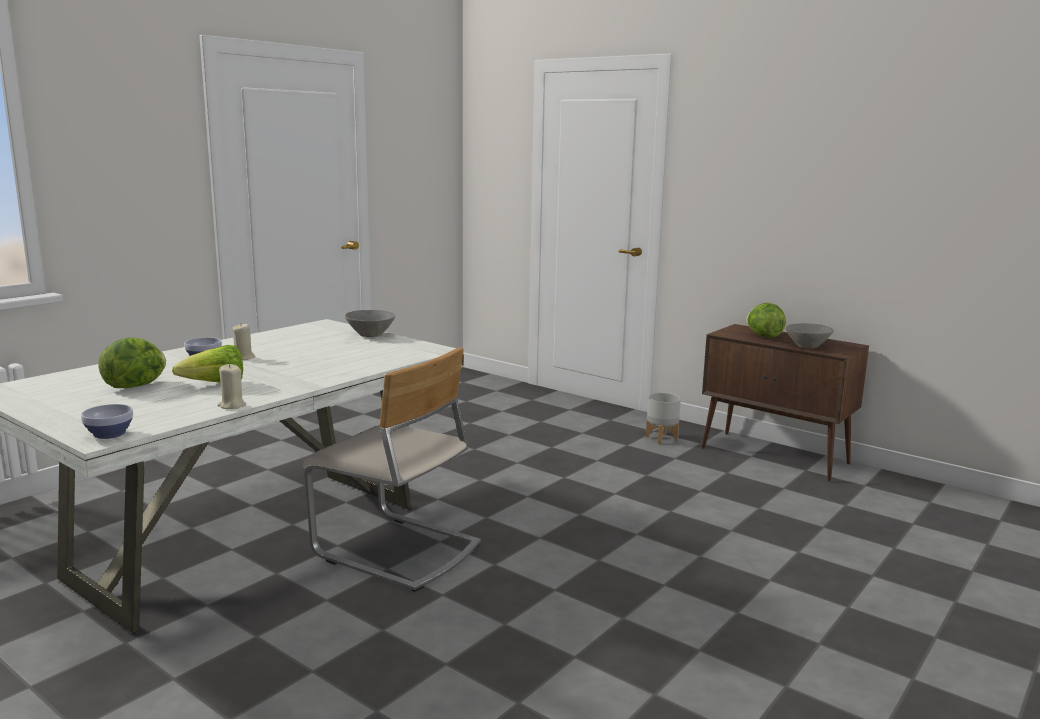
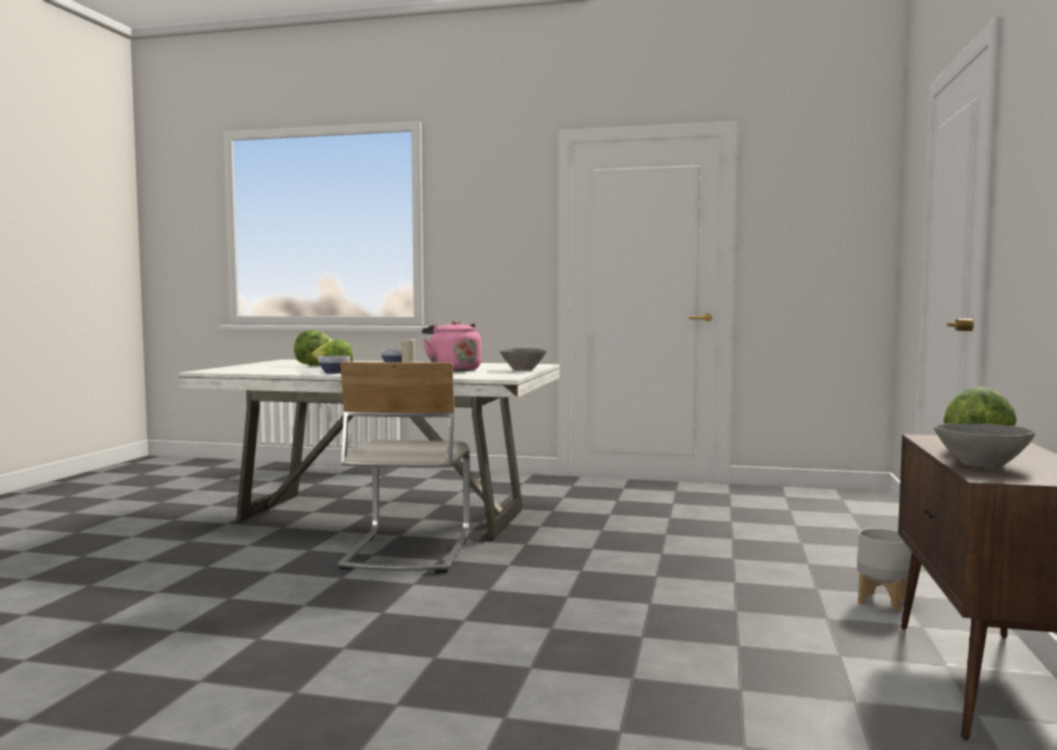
camera: 65 degrees right, 10 degrees down
(111, 434) = (215, 371): bowl -> bowl (334, 373)
(232, 405) = (287, 373): beige candle -> none
(328, 351) = (453, 370): none -> pink kettle

